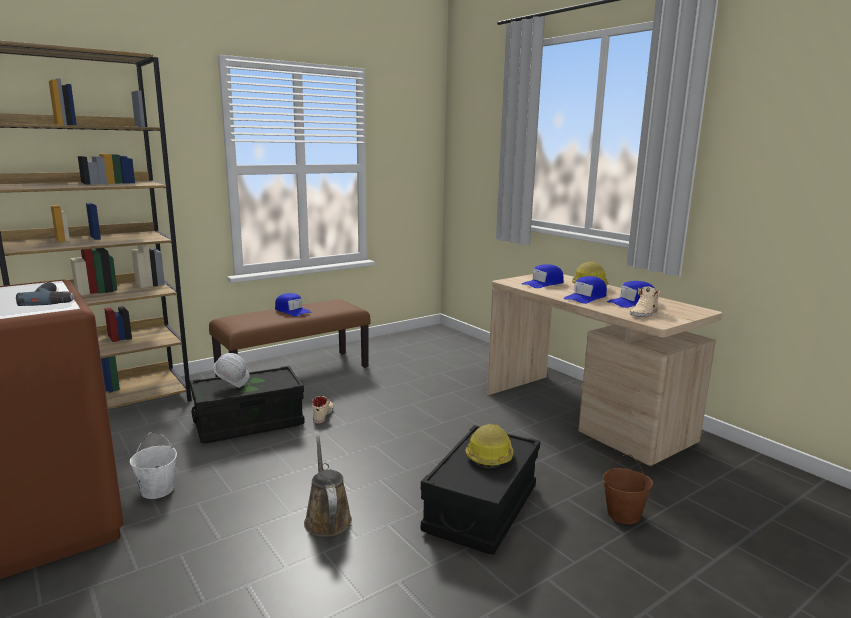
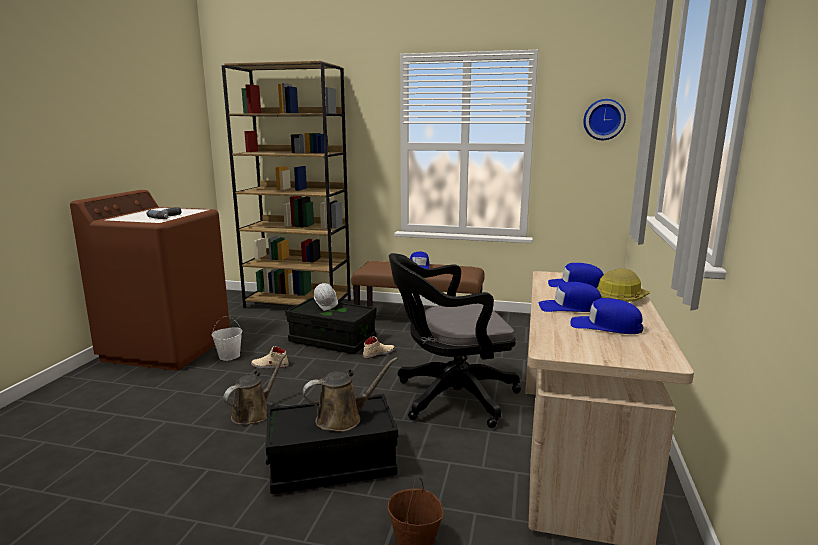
camera: 50 degrees right, 0 degrees up
(419, 140) = (604, 119): none -> wall clock
(451, 421) = (449, 397): none -> black office chair
(489, 455) = (343, 418): hard hat -> brown watering can
(644, 313) = (572, 339): beige shoe -> beige shoe (270, 366)

